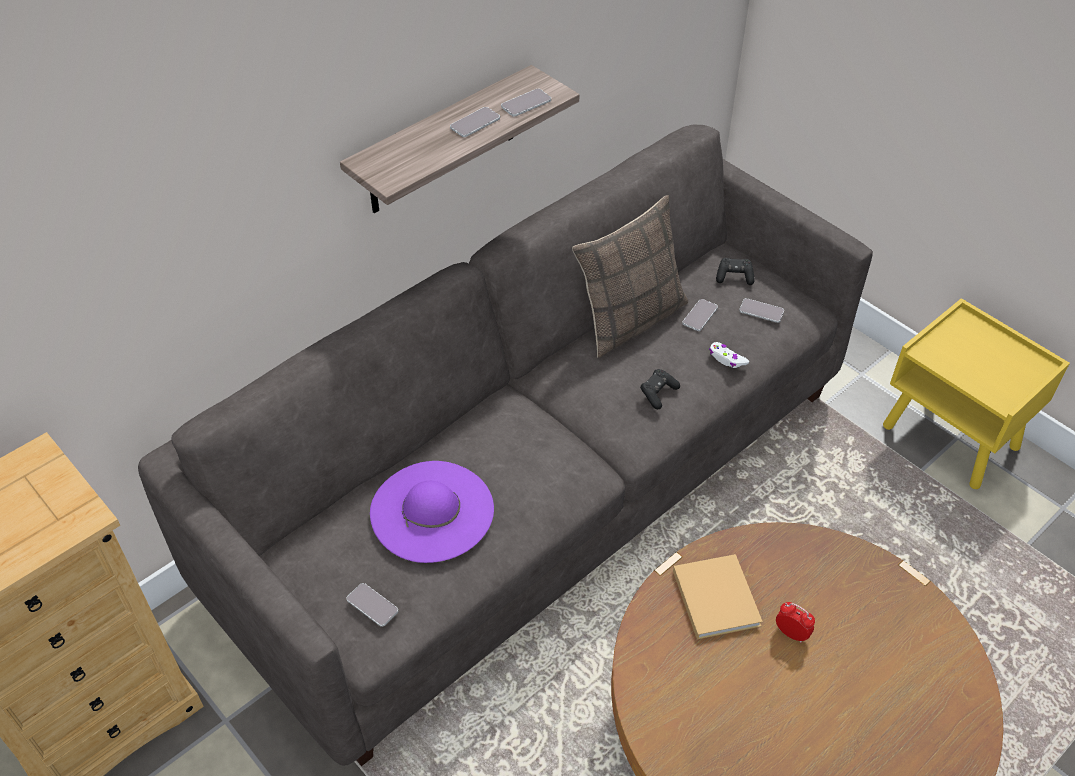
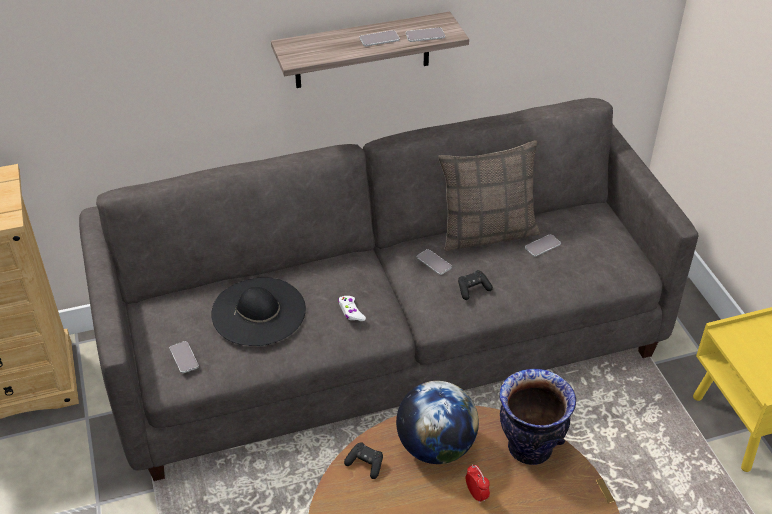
camera: 25 degrees right, 5 degrees down
(432, 511) = (259, 311): purple hat -> black hat
(715, 596) = (435, 447): beige book -> globe
(726, 359) = (543, 282): white game controller -> white game controller (351, 312)
(734, 277) = (590, 227): black game controller -> black game controller (365, 464)
(761, 311) = (594, 258): phone -> phone (434, 262)
(813, 555) = (530, 448): none -> vase

